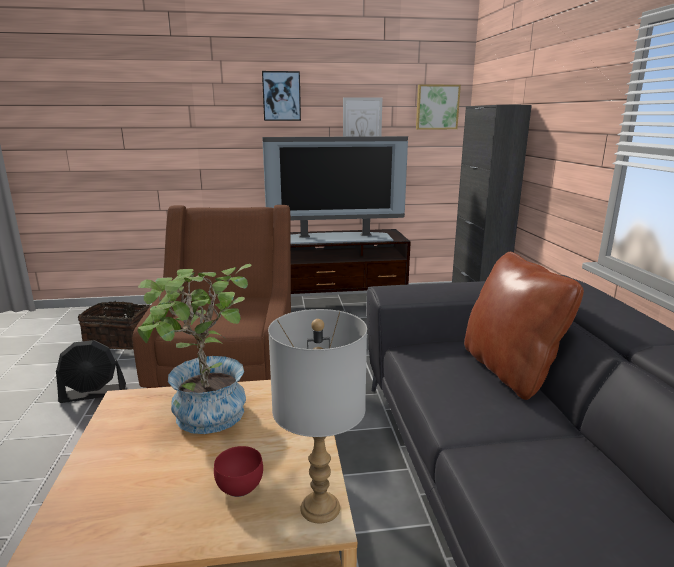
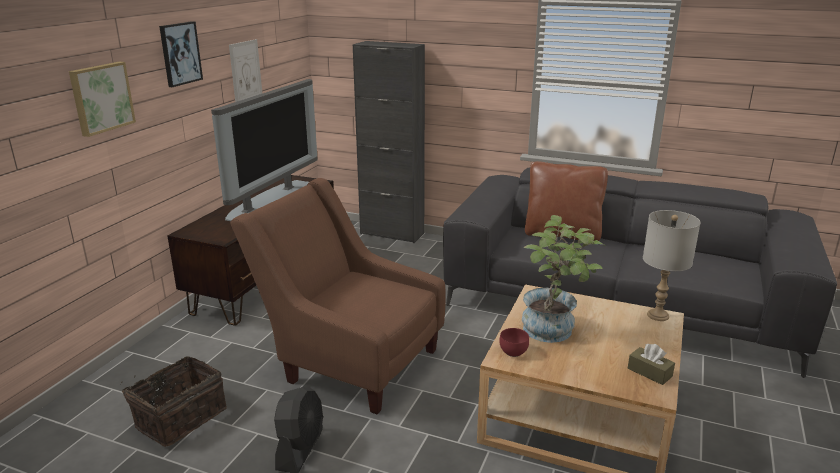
camera: 60 degrees left, 5 degrees up
(115, 529) = (649, 372): none -> brown tissue box
(241, 486) = (631, 332): red bowl -> red bowl (513, 351)
(437, 107) = (291, 41): picture -> picture (101, 98)

